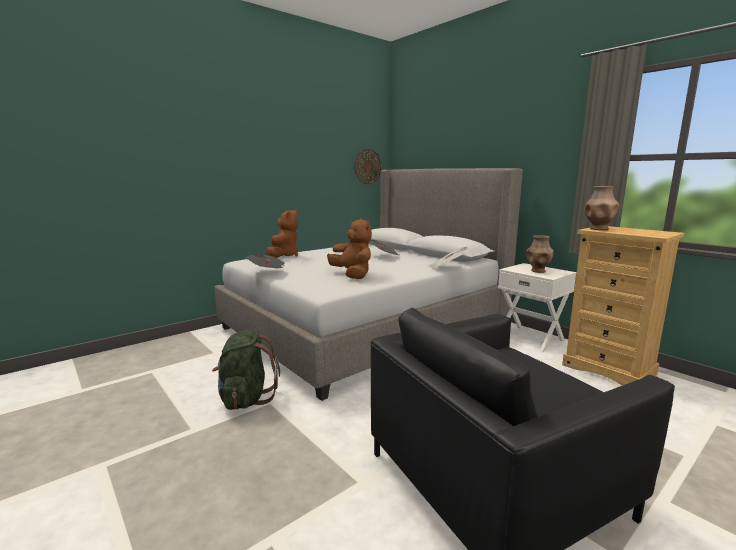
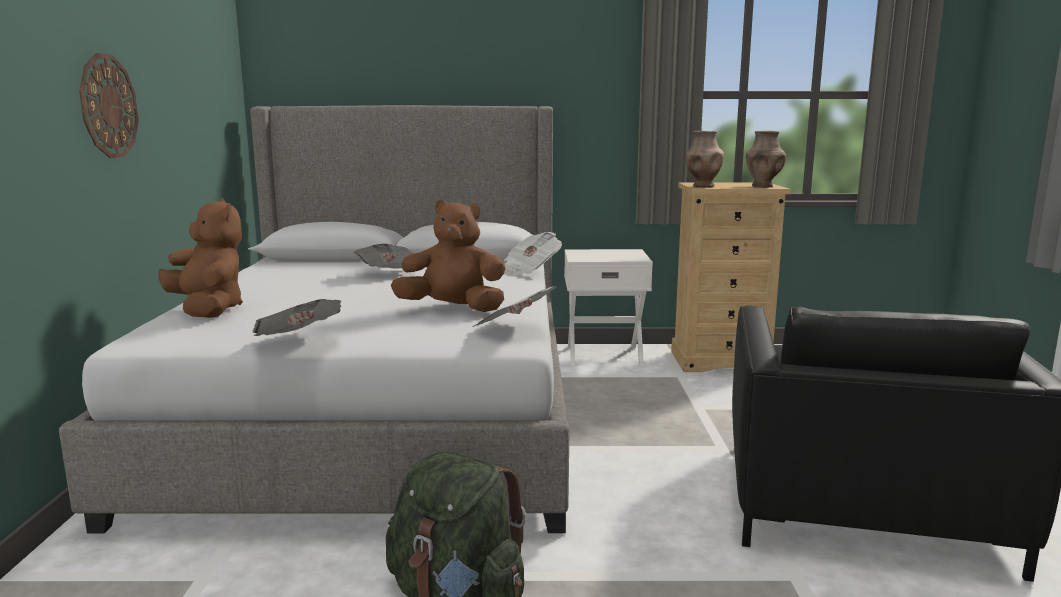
camera: 50 degrees left, 0 degrees up
(341, 288) = (514, 329): none -> newspaper
(367, 166) = (223, 99): wall clock -> wall clock (108, 106)
(538, 271) = (610, 255): brown vase -> brown vase (762, 186)

